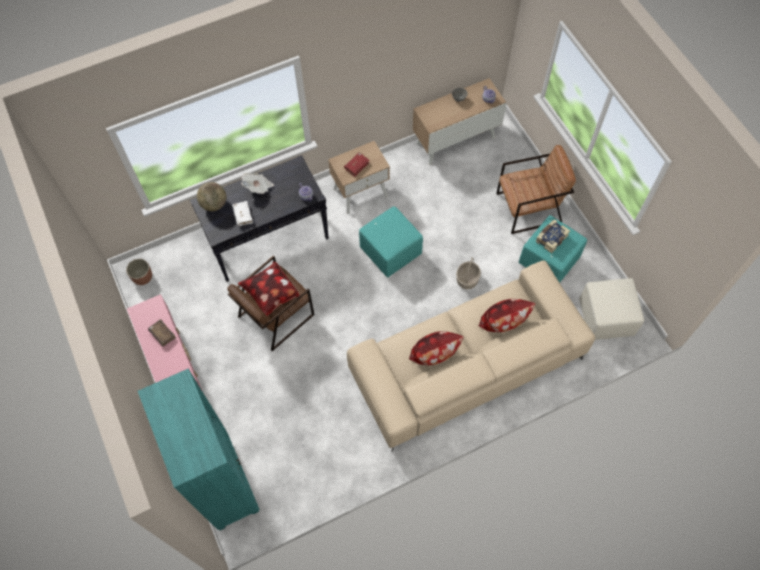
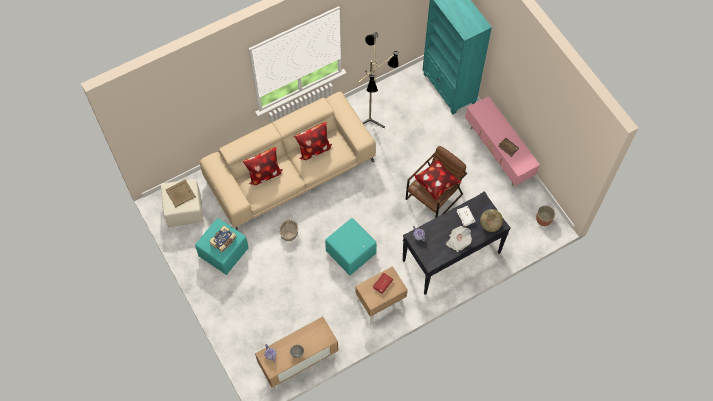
camera: 175 degrees right, 0 degrees up
(344, 435) = (373, 120): none -> floor lamp
(529, 208) = (236, 298): brown armchair -> none
(615, 303) = (180, 193): none -> beige tray

